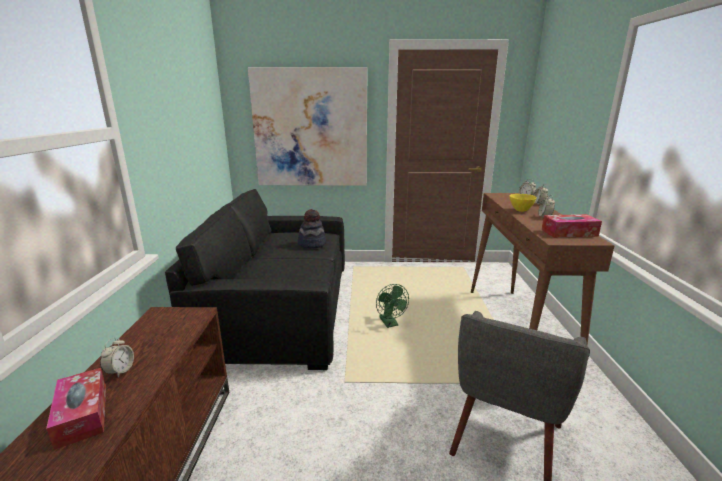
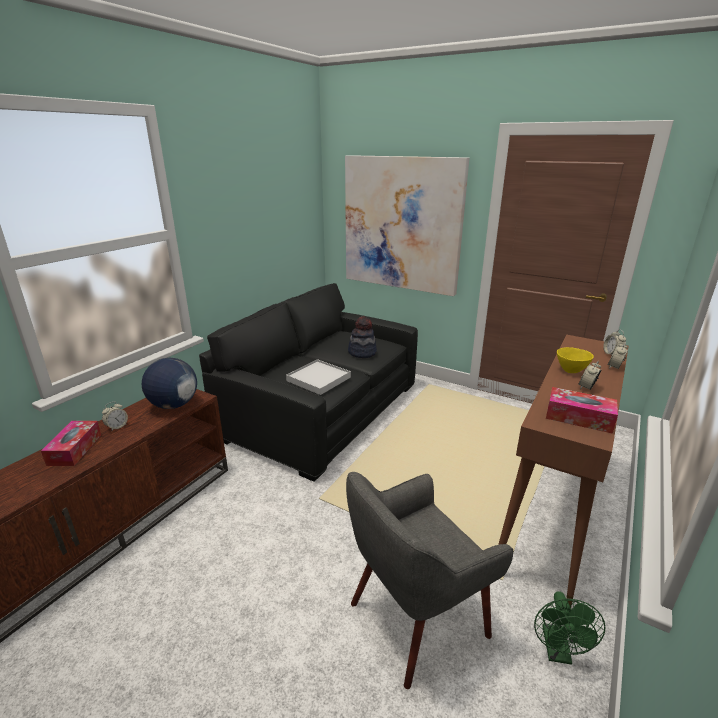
camera: 30 degrees right, 5 degrees up
(174, 328) = (174, 405): none -> globe
(297, 271) = (319, 379): none -> white tray
(390, 323) = (411, 458): green fan -> green fan (558, 652)

